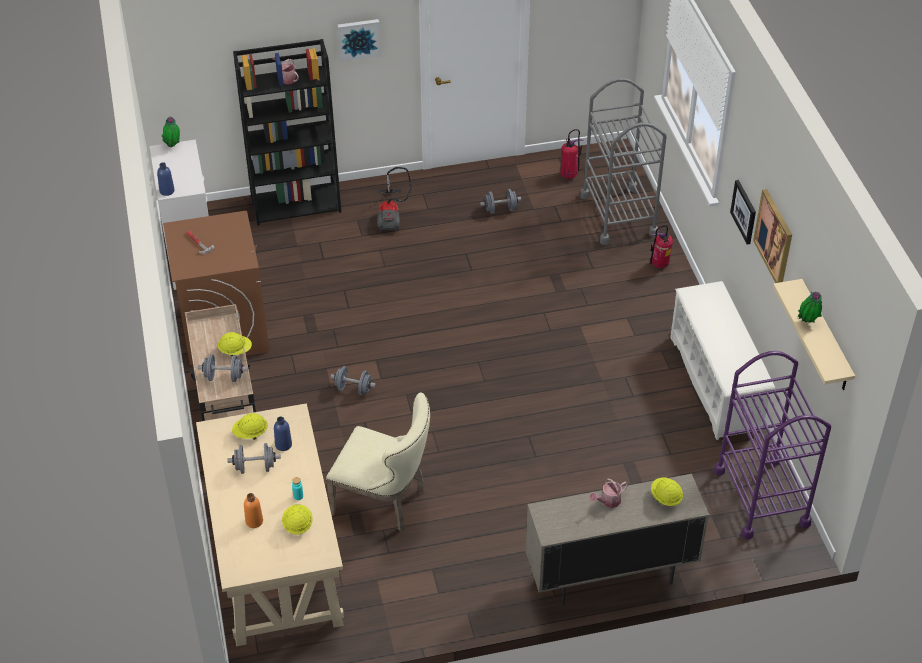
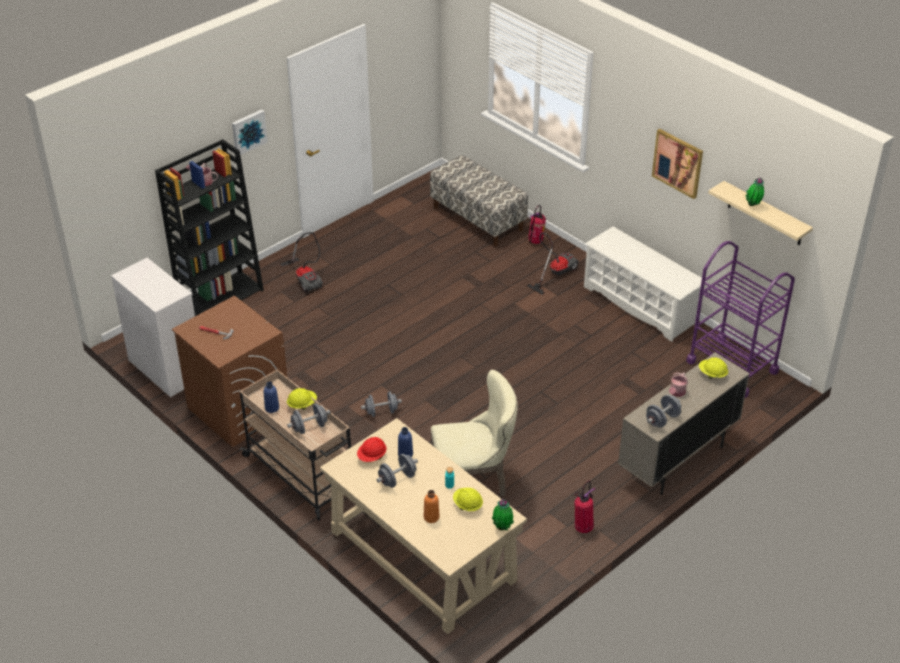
camera: 30 degrees left, 5 degrees down
(167, 191) = (157, 303): blue bottle -> blue bottle (272, 408)
(173, 146) = (132, 268): potted plant -> potted plant (502, 527)
(250, 433) = (372, 457): yellow hard hat -> red hard hat
(500, 209) = (387, 245): grey dumbbell -> grey dumbbell (662, 419)
(569, 175) = (419, 204): fire extinguisher -> fire extinguisher (583, 527)
(618, 215) = (478, 218): grey cart -> bench
(651, 309) = (555, 273): none -> vacuum cleaner
(744, 211) = (630, 159): picture -> none

